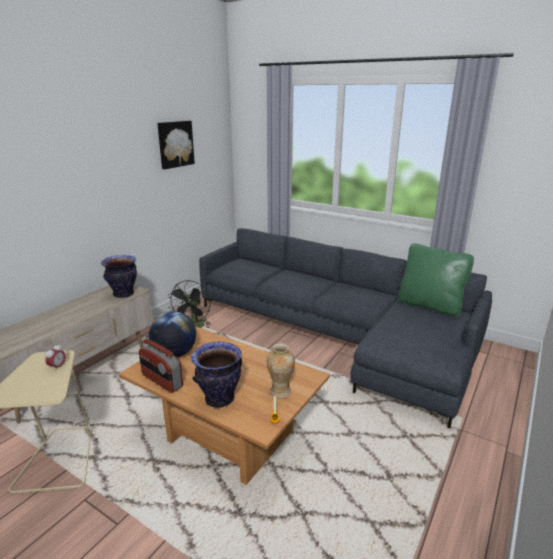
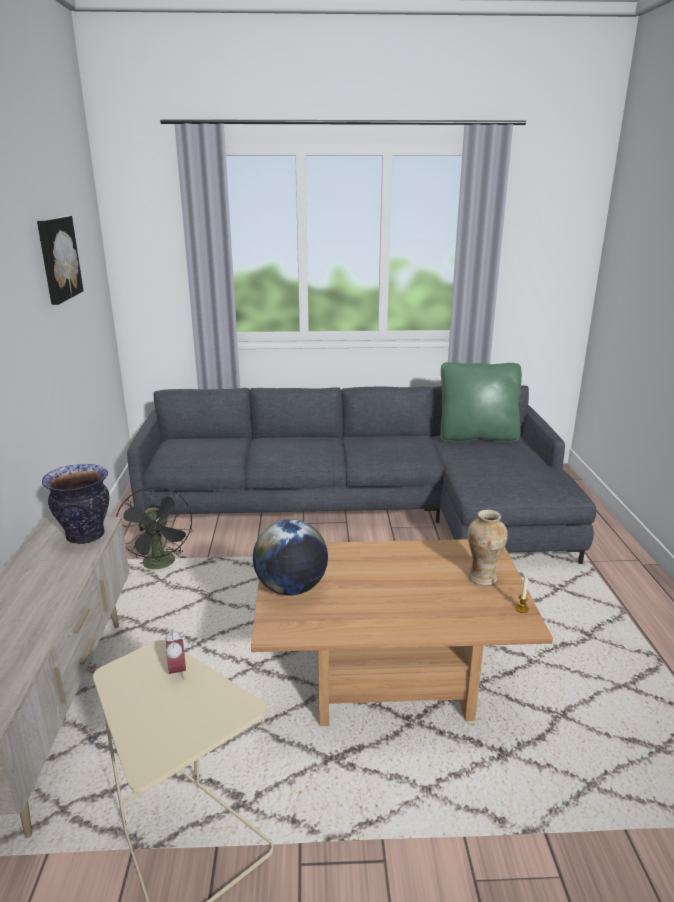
camera: 35 degrees left, 0 degrees up
(161, 381) = (329, 628): radio -> none
(219, 399) = (432, 615): vase -> none

